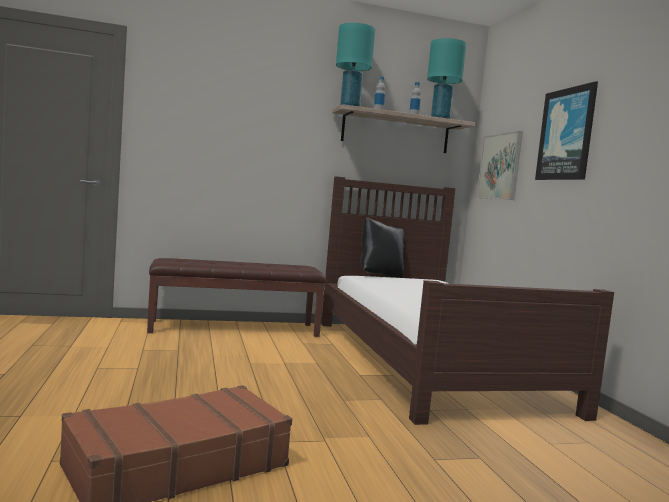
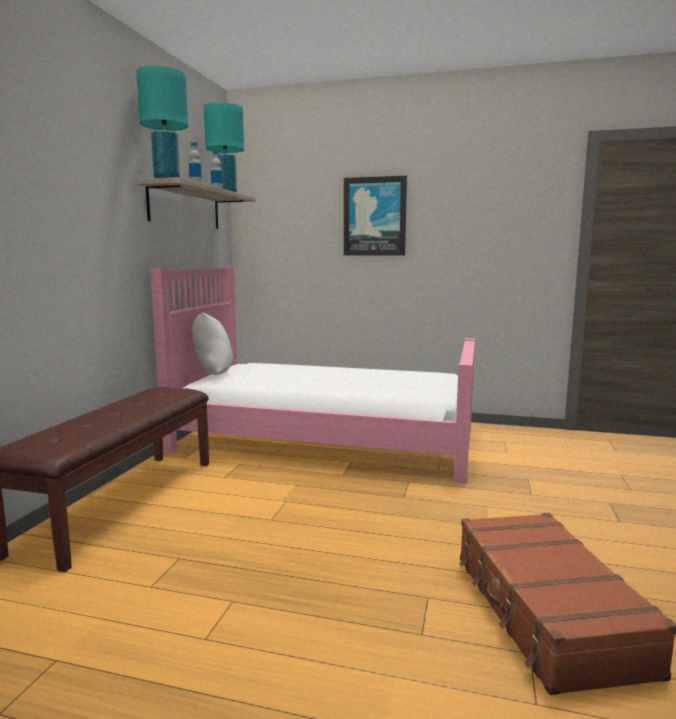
camera: 60 degrees left, 5 degrees up
(379, 276) = (212, 375): black pillow -> white pillow
(428, 361) = (324, 439): brown bed -> pink bed
(500, 166) = (282, 242): picture -> none

